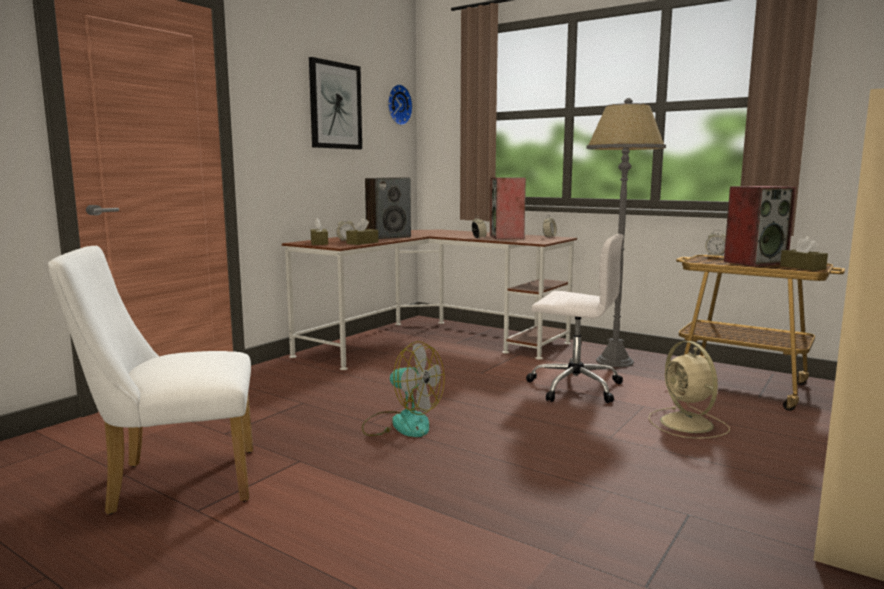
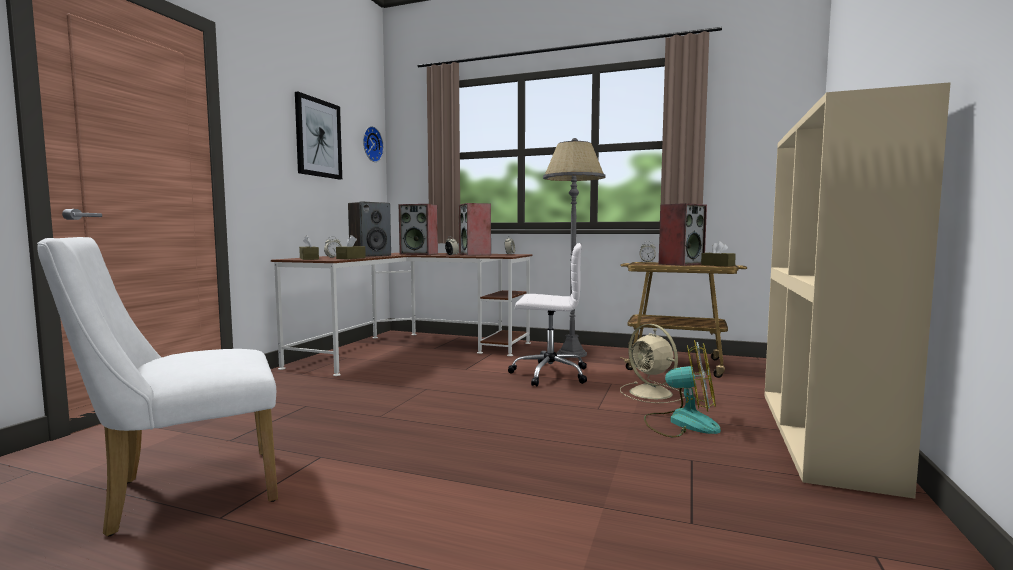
camera: 15 degrees left, 5 degrees down
(401, 423) = (411, 415): fan -> fan (681, 423)
(445, 234) = (419, 254): none -> speaker

